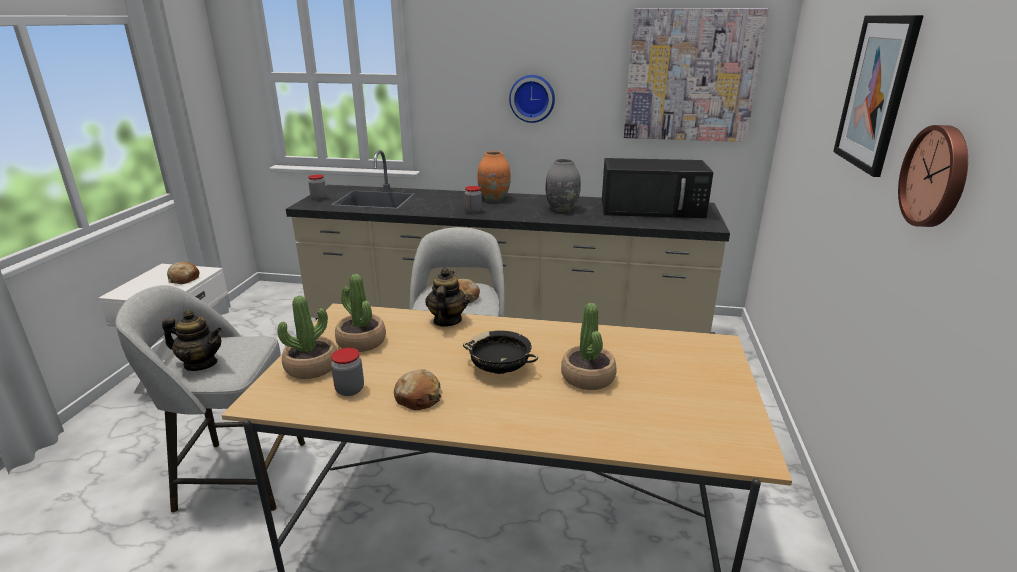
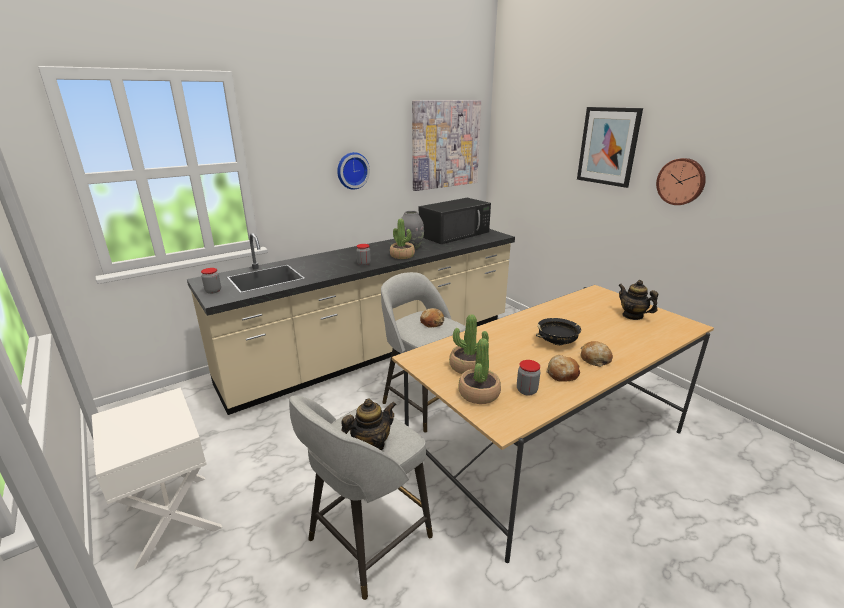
camera: 45 degrees left, 0 degrees up
(184, 278) = (162, 412): bread -> bread (595, 359)
(447, 321) = (480, 333): teapot -> teapot (632, 316)
(494, 199) = (355, 252): orange vase -> none
(588, 377) = (593, 327): potted plant -> potted plant (402, 255)

